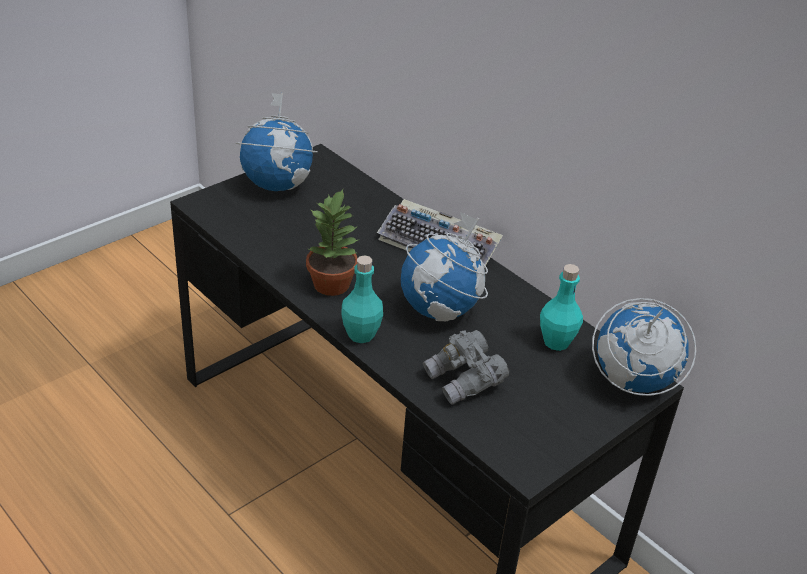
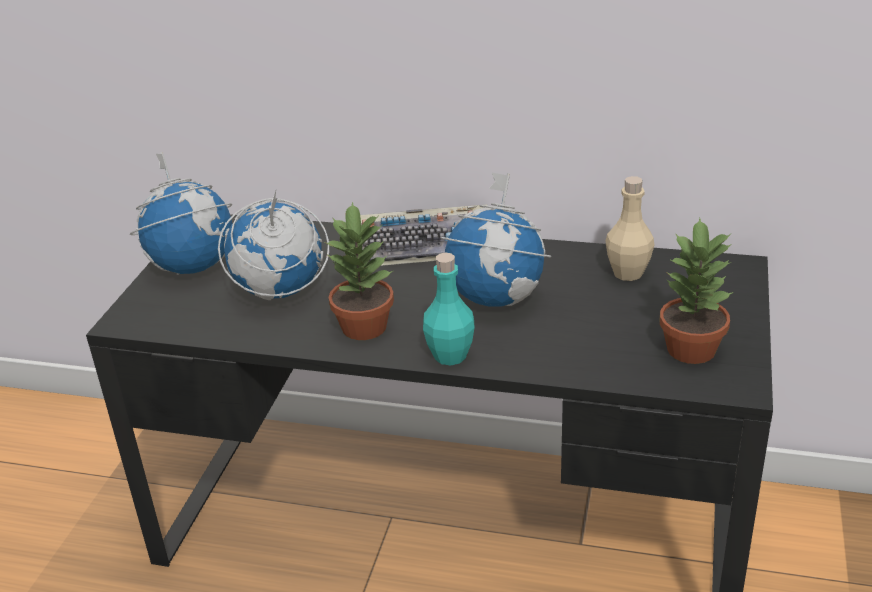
camera: 30 degrees left, 5 degrees down
(464, 381) = (594, 345): grey binoculars -> none
(529, 423) = (692, 349): none -> potted plant
(556, 342) = (627, 273): turquoise bottle -> beige bottle
(632, 381) = (726, 272): globe -> globe (279, 292)

